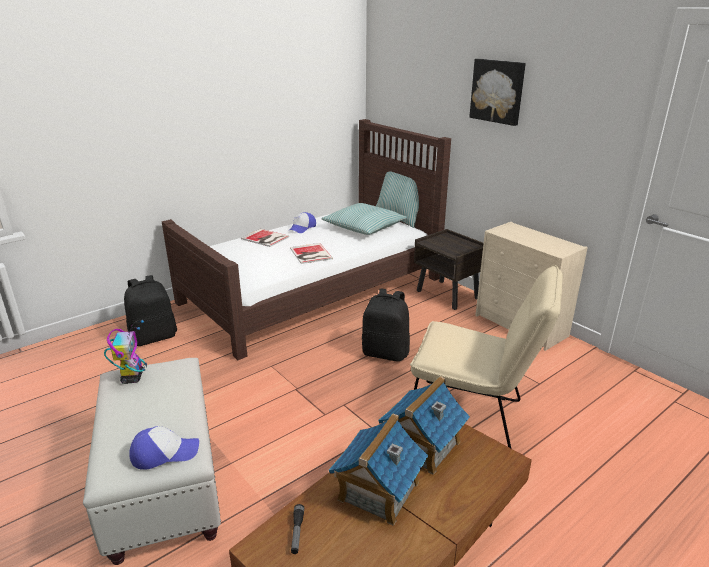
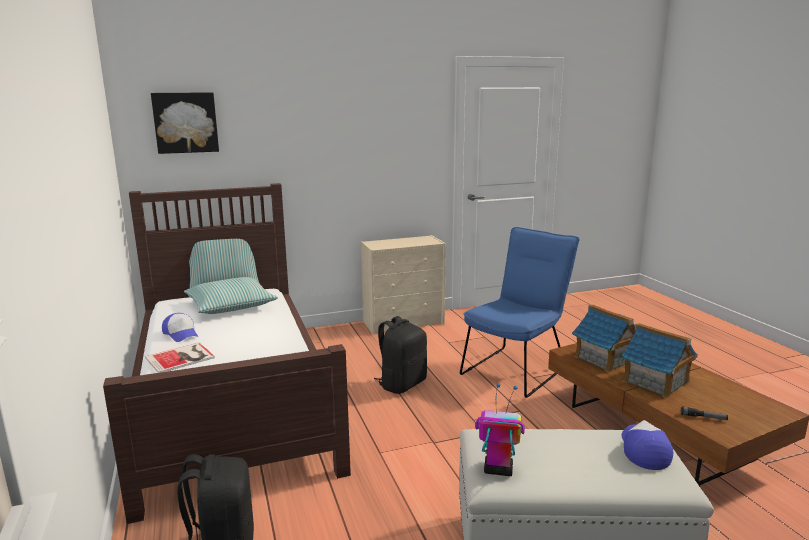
camera: 70 degrees left, 10 degrees down
(310, 254) = (268, 339): book -> none
(448, 295) = (326, 336): brown nightstand -> none
(474, 419) = (517, 369): beige chair -> blue chair
(498, 91) = (323, 129): picture -> picture (185, 122)

